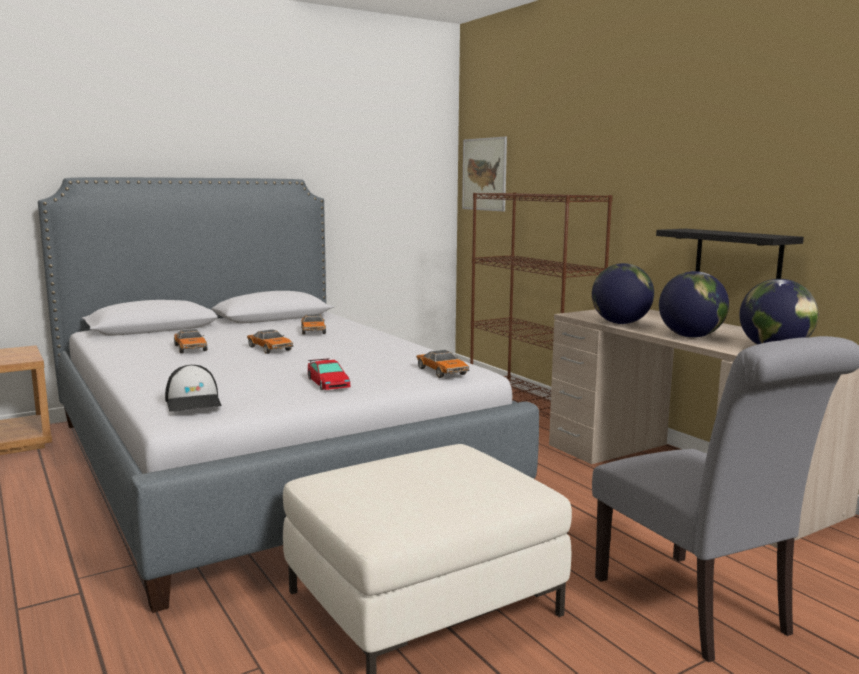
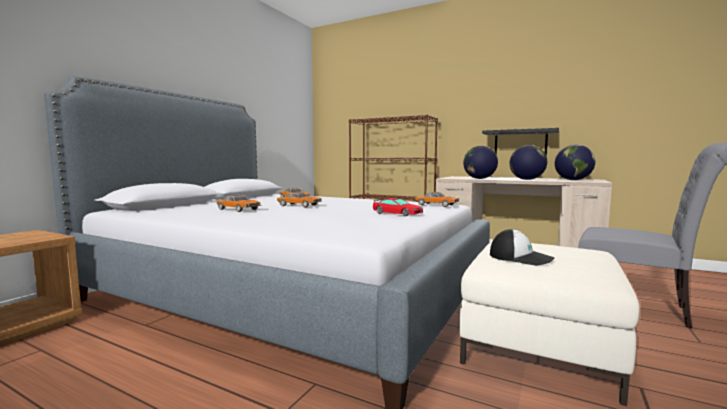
camera: 30 degrees left, 5 degrees down
(194, 402) = (355, 227): cap -> cap (521, 258)
(484, 174) = (336, 113): picture -> none

